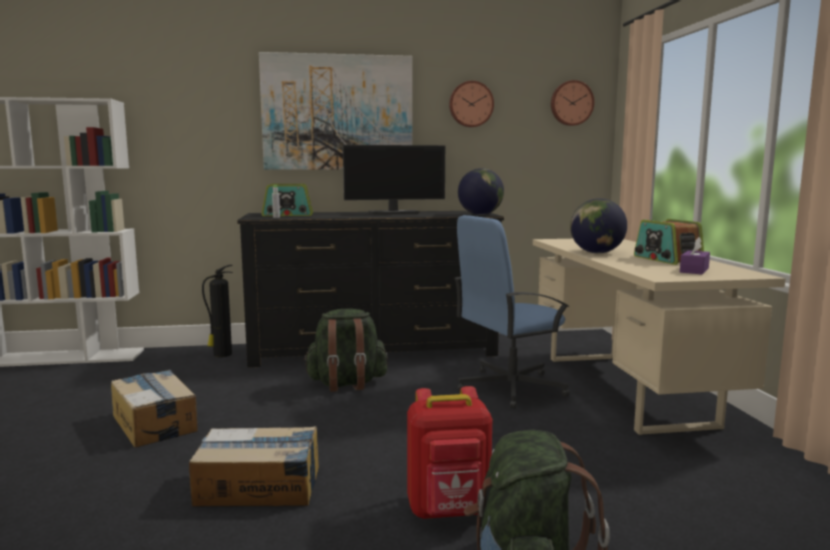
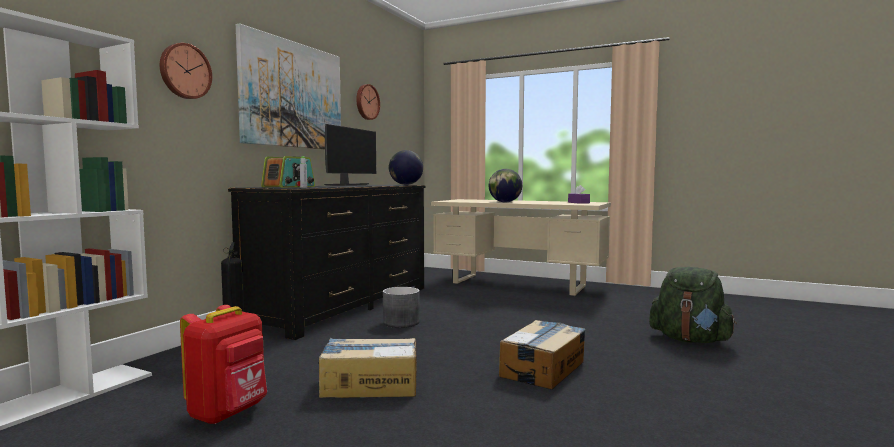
camera: 55 degrees left, 5 degrees down
(346, 384) = (401, 323): green backpack -> grey planter
(449, 511) = (619, 338): red backpack -> red backpack (229, 413)
(509, 388) = (480, 298): blue office chair -> none
(571, 103) = (409, 110): wall clock -> wall clock (184, 71)
(667, 259) = (543, 201): radio -> none

